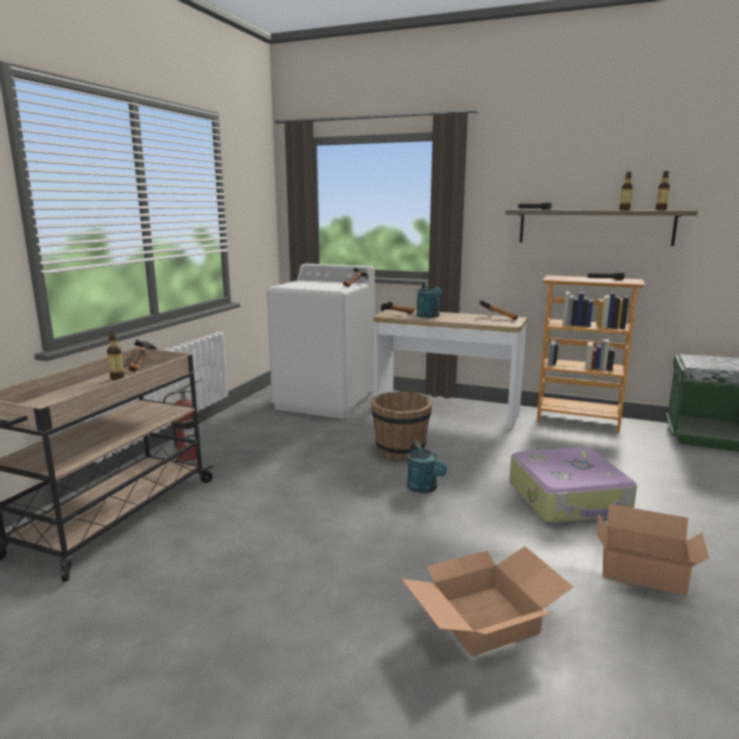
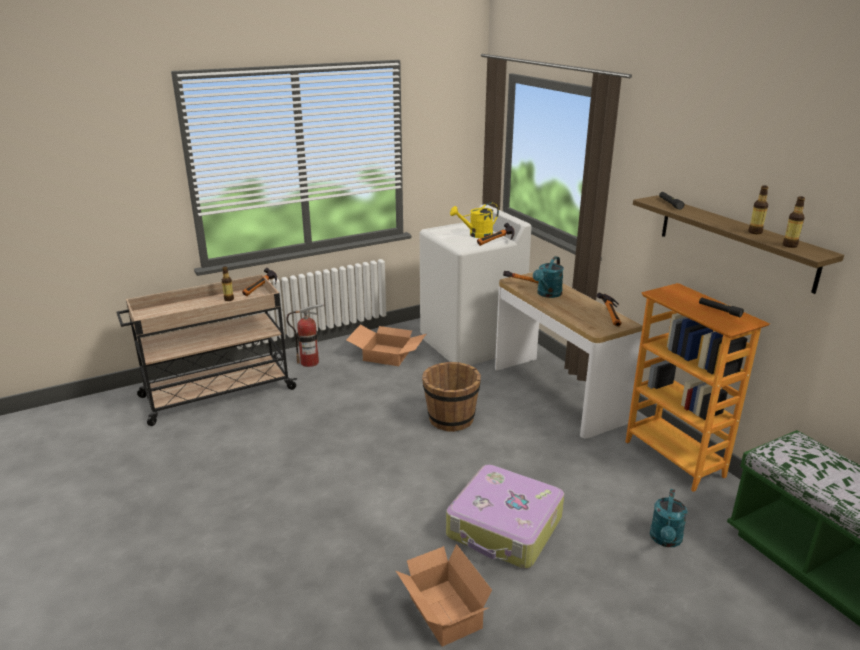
camera: 40 degrees right, 10 degrees up
(327, 284) = (476, 235): none -> yellow watering can
(425, 488) = (413, 461): turquoise watering can -> turquoise watering can (665, 540)
(484, 618) = (294, 571): cardboard box -> cardboard box (388, 354)

